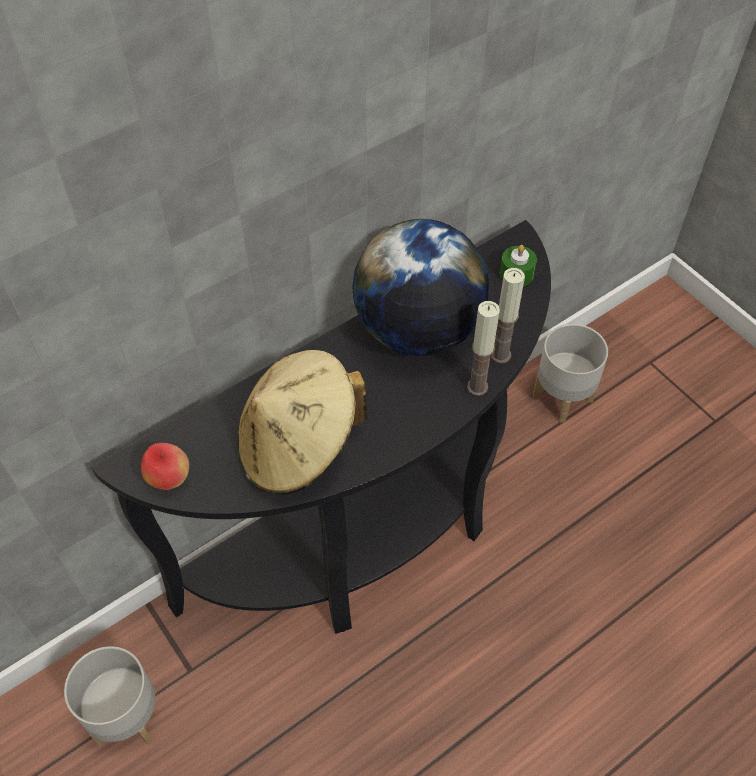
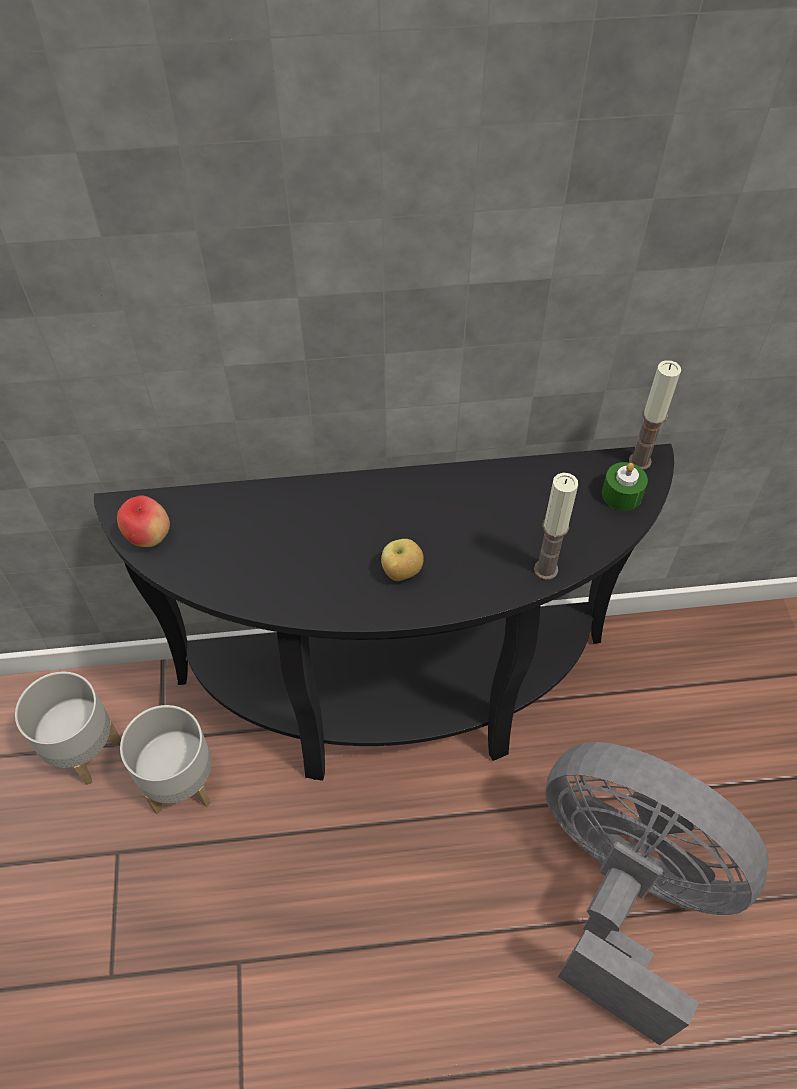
camera: 30 degrees right, 0 degrees up
(298, 446) = (283, 564): beige hat -> none
(396, 408) = (401, 573): none -> apple
(418, 330) = (477, 506): globe -> none
(477, 387) = (498, 590): candle -> candle (639, 461)
(563, 398) = (677, 665): grey planter -> grey planter (181, 785)
(625, 585) = (624, 892): none -> grey fan

